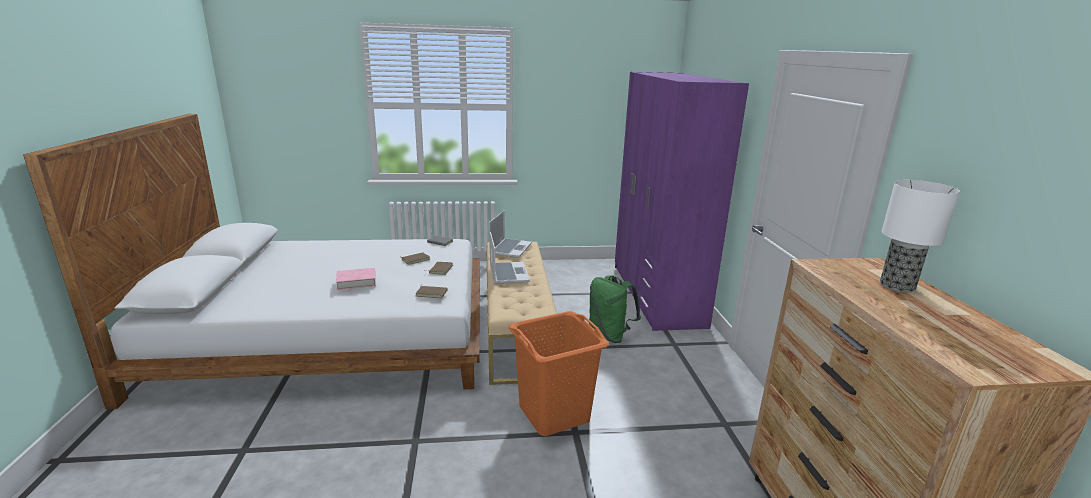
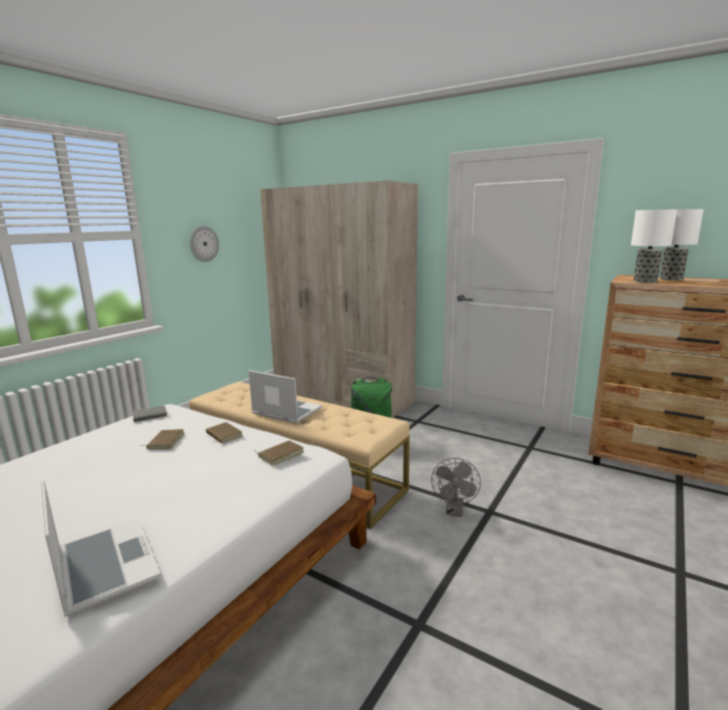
camera: 50 degrees left, 5 degrees down
(356, 282) = (155, 495): pink book -> none
(510, 249) = (233, 394): laptop -> laptop (104, 566)
(554, 414) = (455, 511): orange laundry basket -> grey fan
(571, 118) = (204, 243): none -> wall clock
(656, 294) = (343, 397): purple wardrobe -> beige wardrobe
(833, 273) = (644, 281): none -> table lamp

